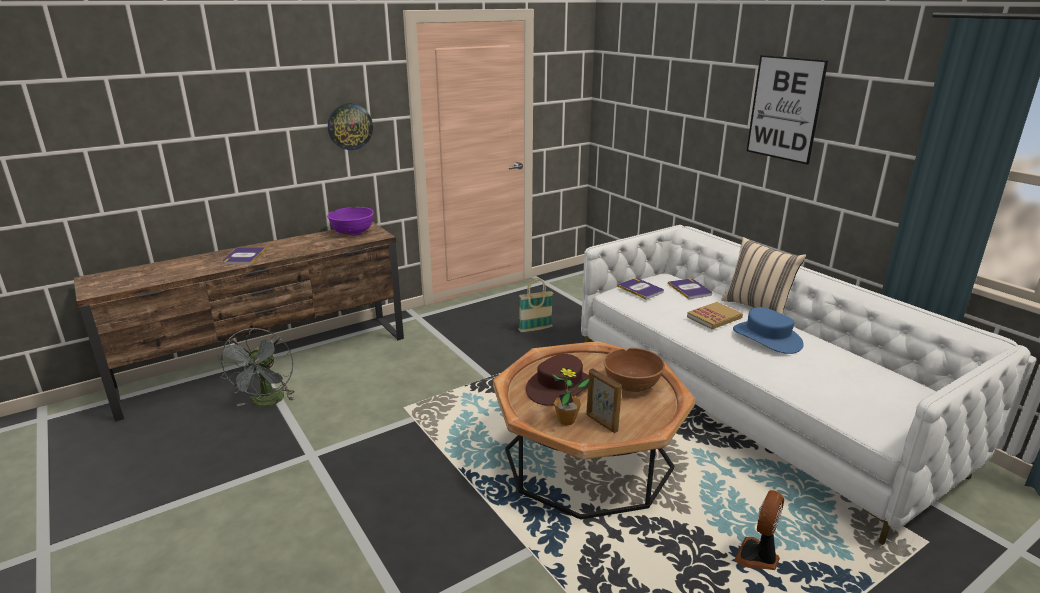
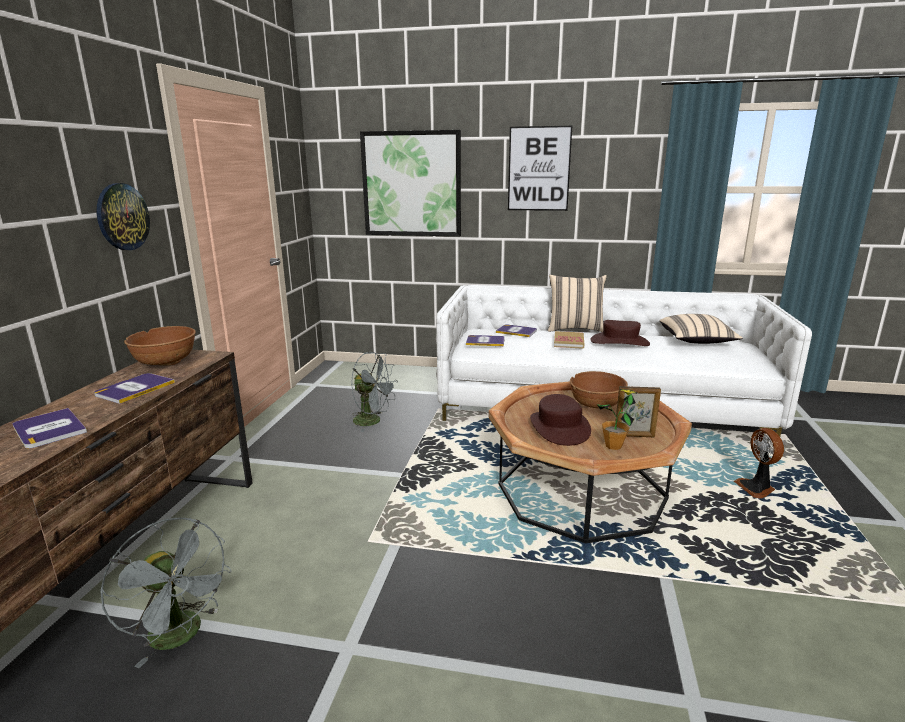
camera: 45 degrees left, 5 degrees down
(309, 246) = (134, 389): none -> book
(352, 232) = (165, 362): purple bowl -> brown bowl
(535, 329) = (373, 421): basket -> grey fan
(666, 106) = (411, 184): none -> picture
(767, 338) = (619, 342): blue hat -> brown hat
(866, 372) = (696, 341): none -> beige pillow

